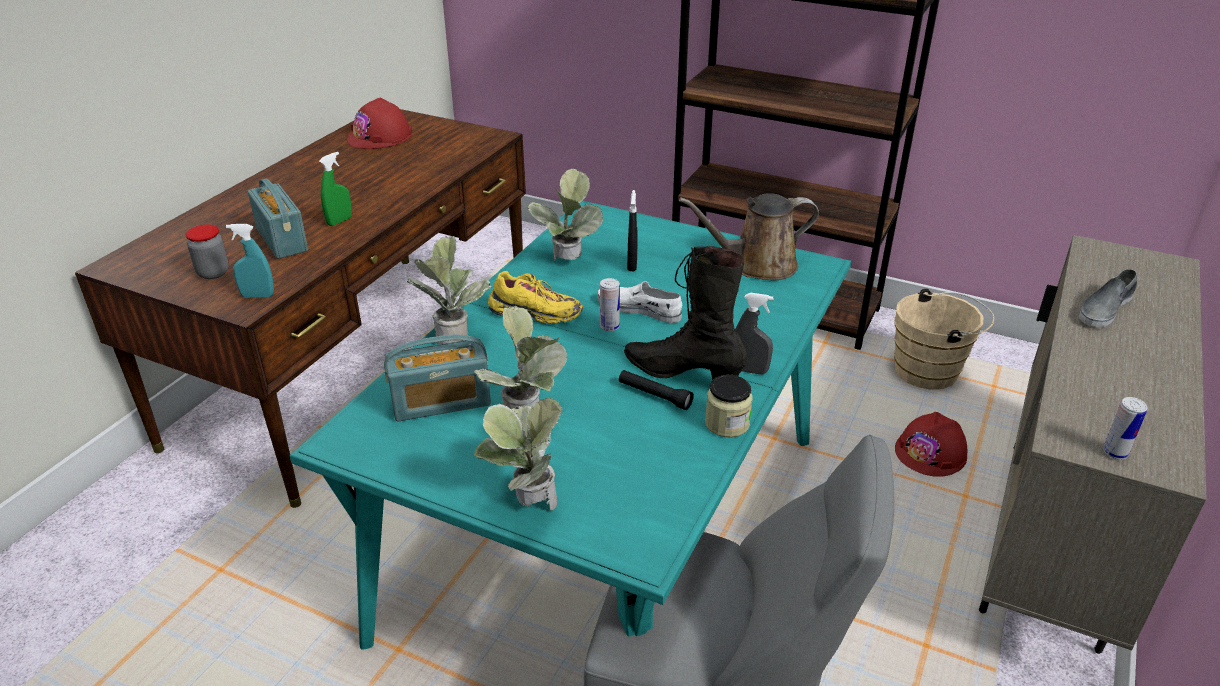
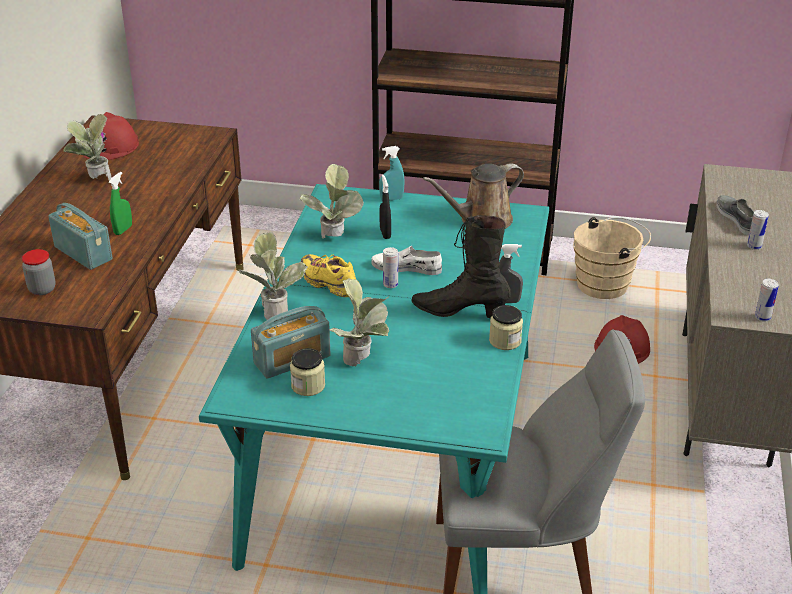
camera: 15 degrees left, 0 degrees up
(258, 296) = (94, 302): turquoise spray bottle -> turquoise spray bottle (391, 199)
(442, 440) = (308, 386): none -> jar
(526, 505) = (391, 417): potted plant -> potted plant (95, 180)
(535, 314) = (329, 284): yellow shoe -> yellow shoe turned 135 degrees counterclockwise
(654, 396) = (446, 330): black flashlight -> none
(1104, 309) = (737, 218): grey shoe -> grey shoe turned 135 degrees clockwise
(1122, 349) = (754, 246): none -> can

